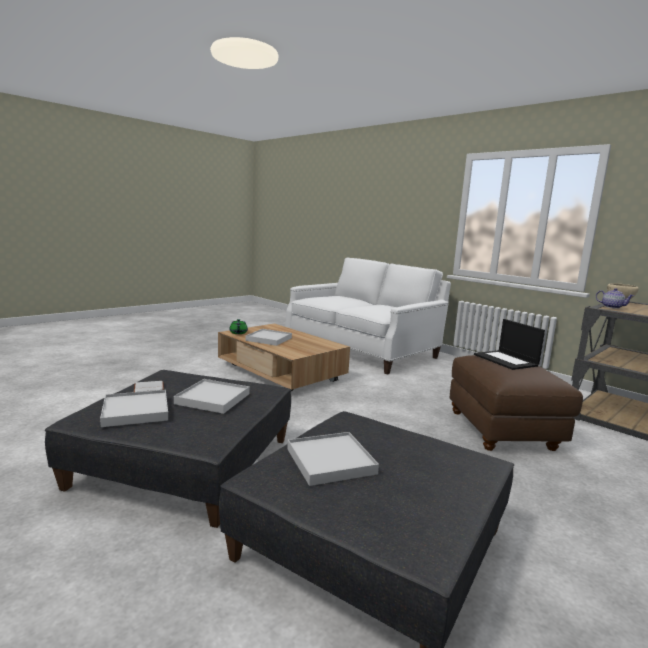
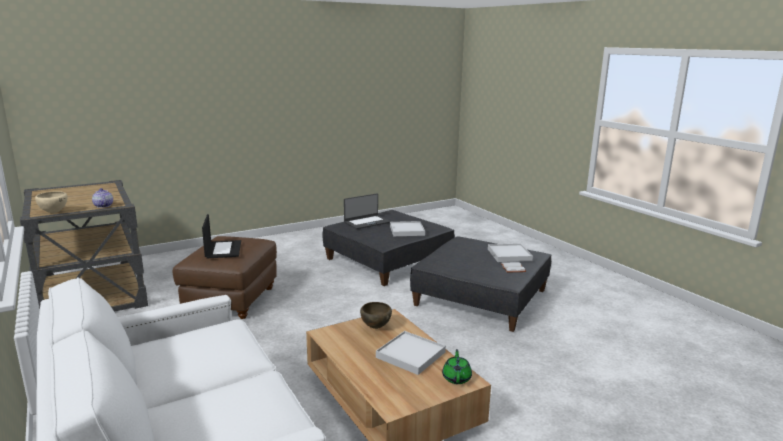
camera: 165 degrees left, 5 degrees up
(213, 399) = (466, 260): white tray -> none
(301, 349) = (375, 327): none -> brown bowl
(438, 478) = (366, 222): none -> laptop

